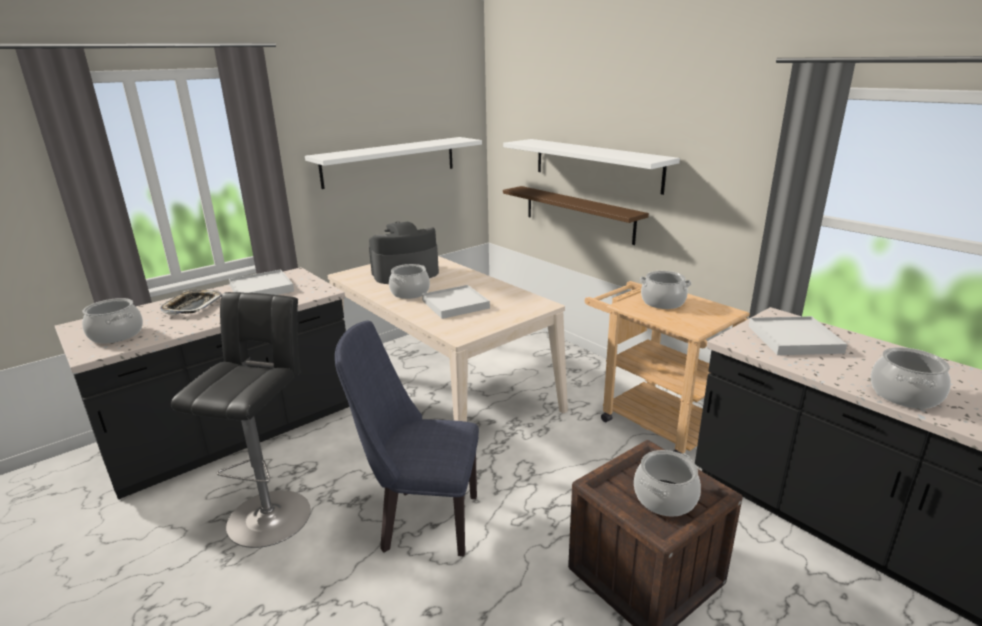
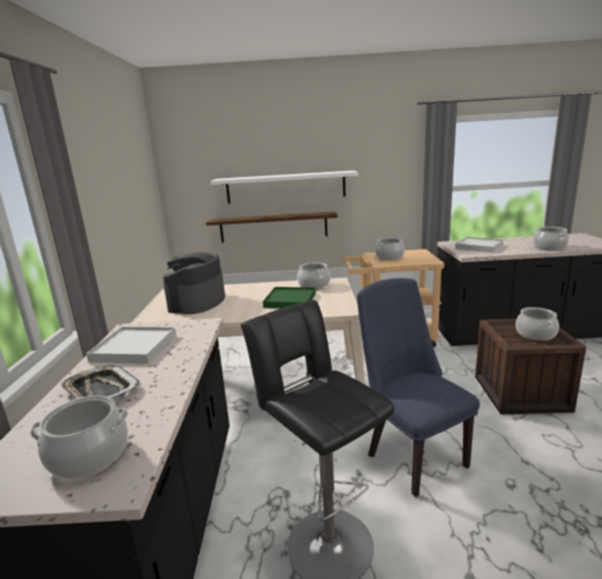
camera: 50 degrees left, 5 degrees down
(390, 161) = (123, 208): white shelf -> none
(410, 293) = (239, 308): cooking pot -> cooking pot (314, 285)
(421, 521) = (411, 455): blue chair -> blue chair turned 105 degrees clockwise
(455, 304) = (290, 300): white tray -> green tray

